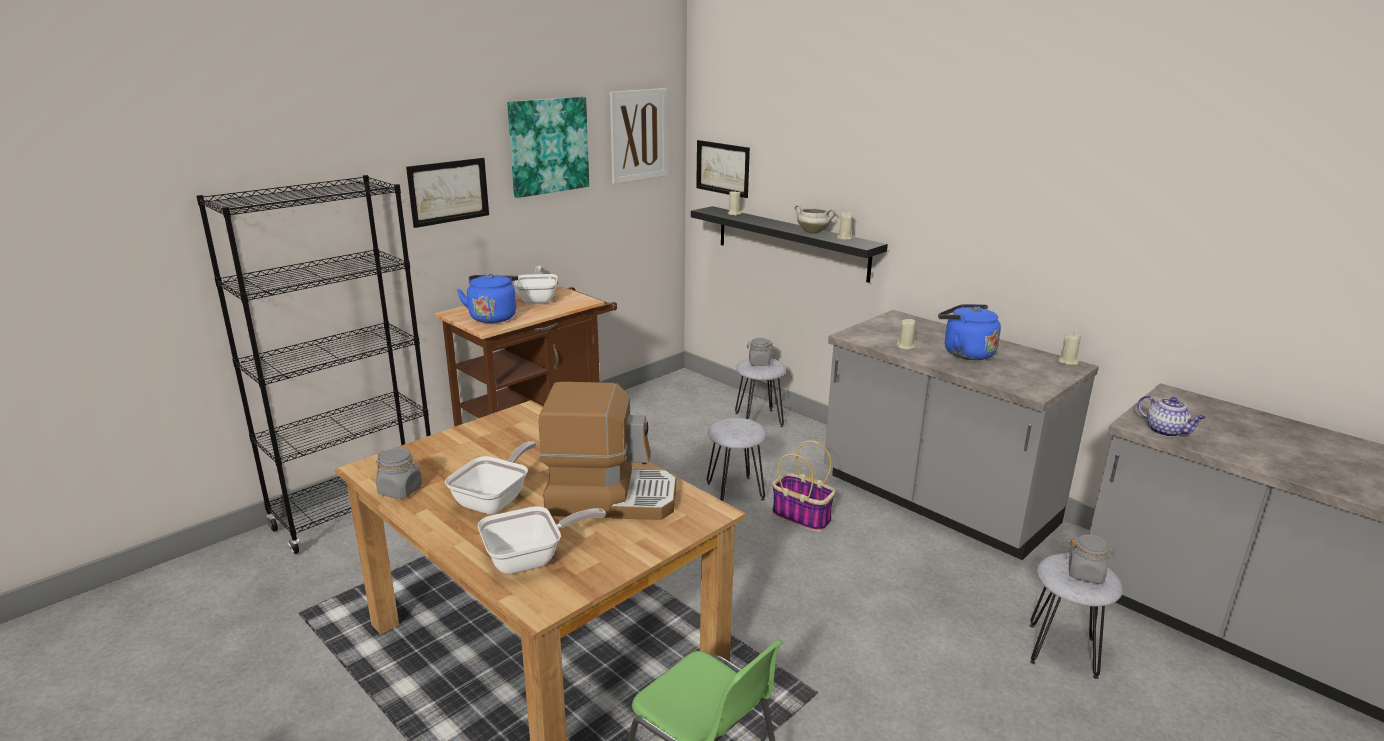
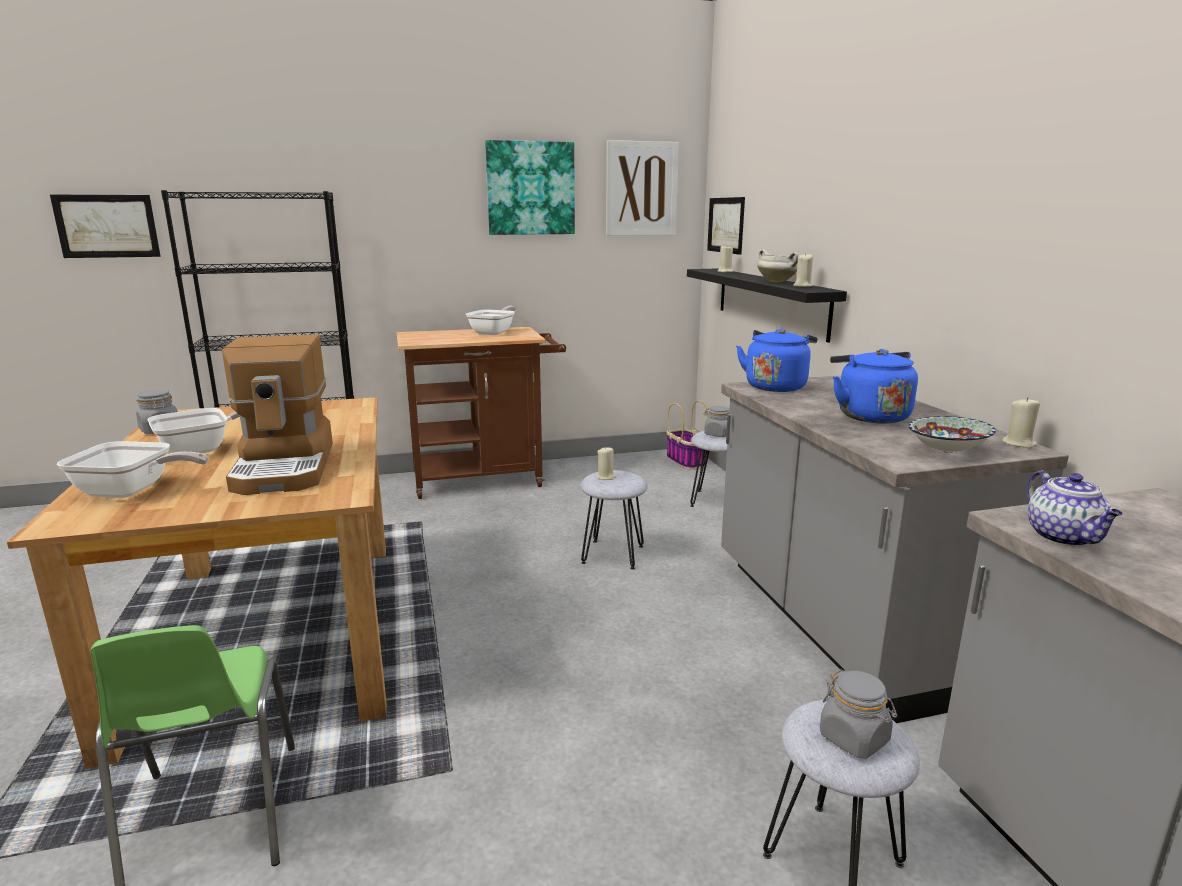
camera: 30 degrees right, 5 degrees down
(448, 191) = (419, 220): picture -> picture (107, 226)
(493, 317) = (433, 338): blue kettle -> blue kettle (776, 386)
(610, 497) = (287, 467): coffee machine -> coffee machine turned 45 degrees clockwise
(802, 517) = (655, 595): basket -> basket (686, 461)
(906, 347) = (797, 401): beige candle -> beige candle (606, 477)
(1045, 378) = (948, 452): none -> bowl

